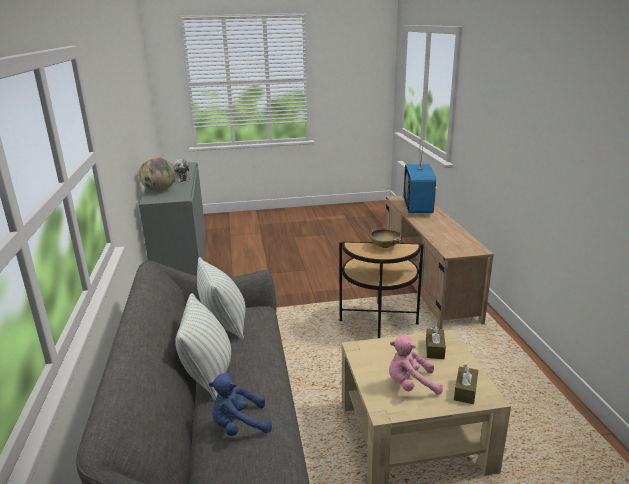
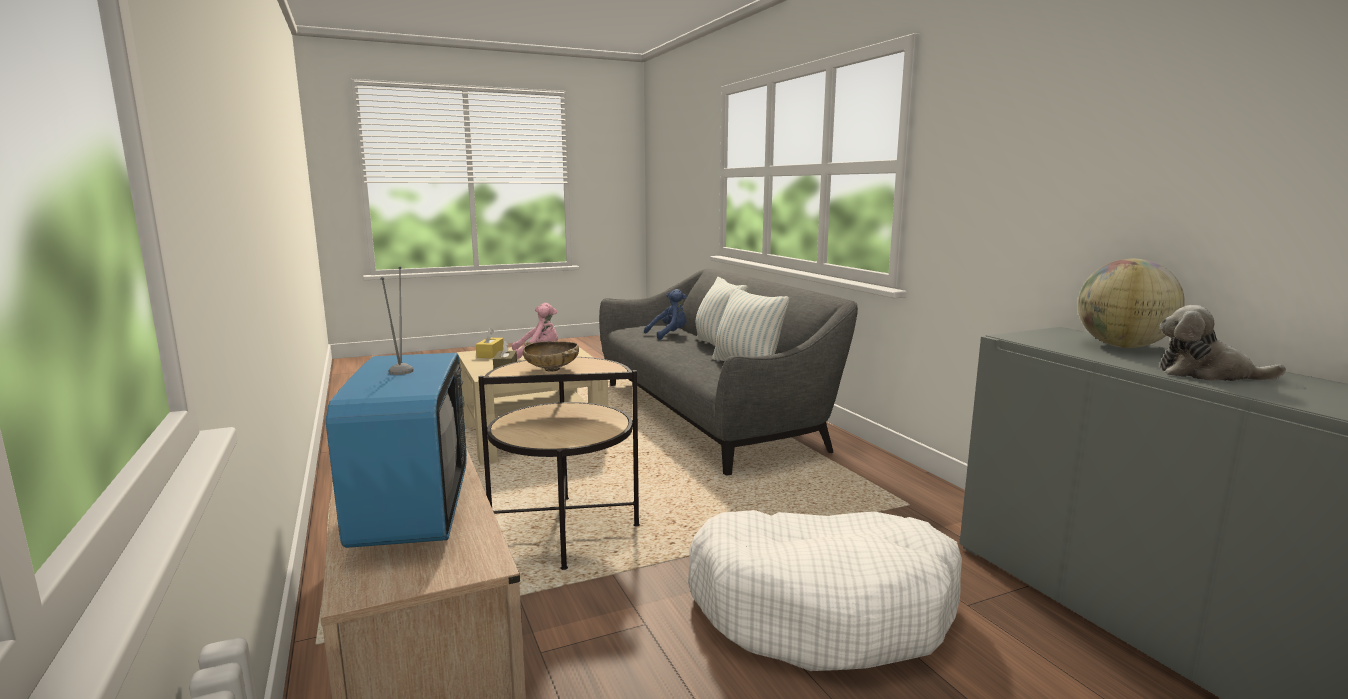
camera: 165 degrees right, 10 degrees down
(283, 280) = (823, 608): none -> white dog bed
(465, 391) = (490, 354): brown tissue box -> yellow tissue box

